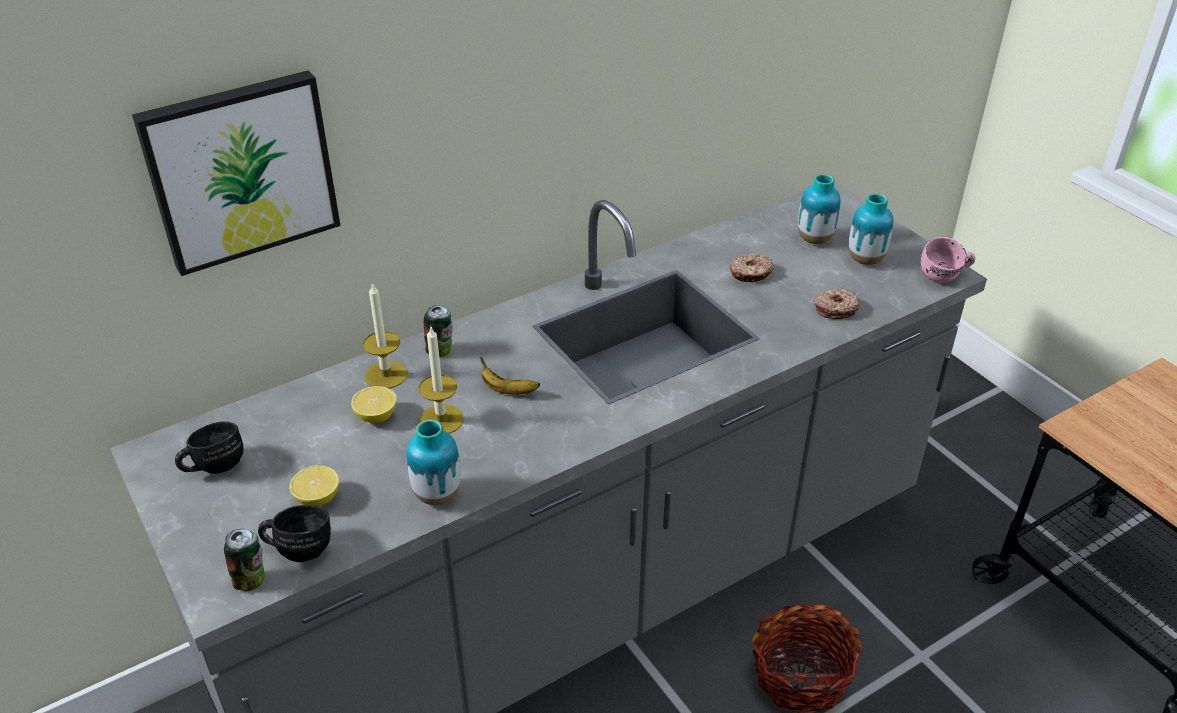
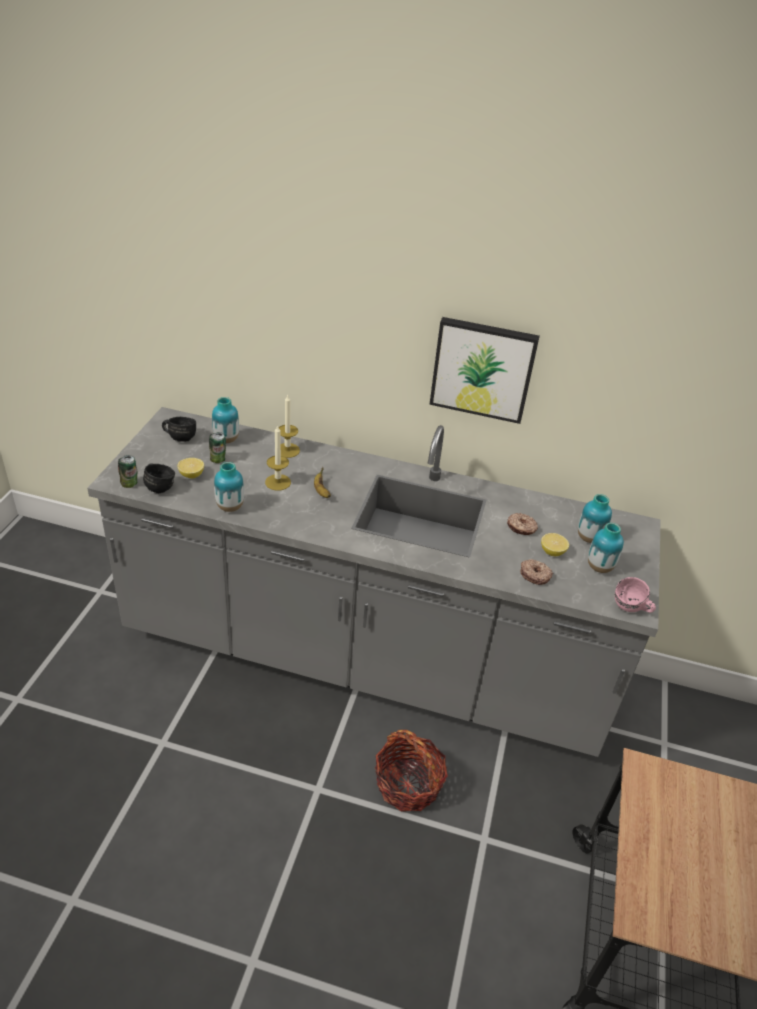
camera: 45 degrees right, 0 degrees up
(241, 170) = (252, 304): picture -> picture (483, 369)
(285, 421) = (226, 440): none -> vase
(376, 416) = (258, 462): lemon -> lemon (552, 551)
(441, 350) = (323, 456): can -> can (218, 459)

